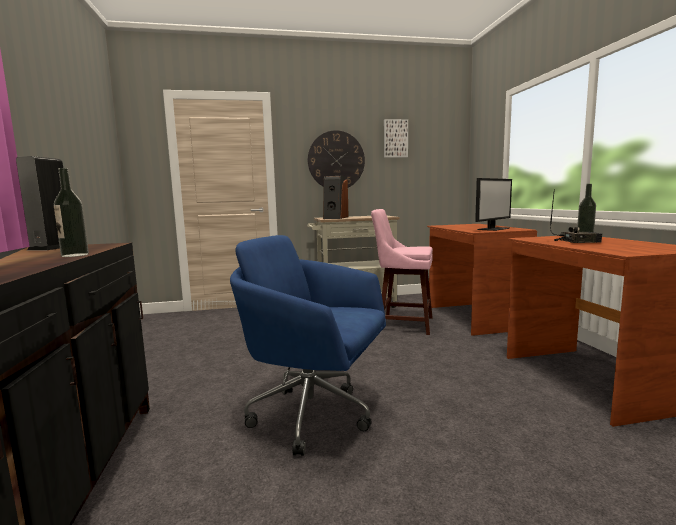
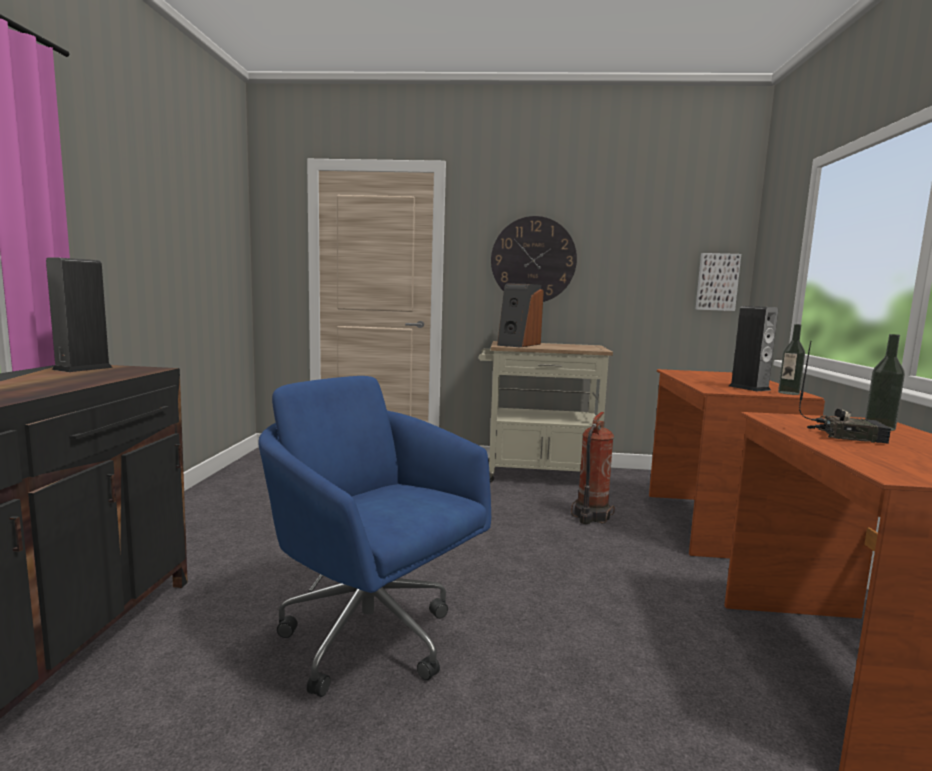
camera: 15 degrees right, 0 degrees up
(75, 255) = (71, 386): bottle -> bottle (788, 393)
(395, 139) = (628, 230): picture -> picture (716, 282)
(402, 323) = (590, 516): pink chair -> fire extinguisher
(493, 229) = (749, 388): monitor -> speaker

